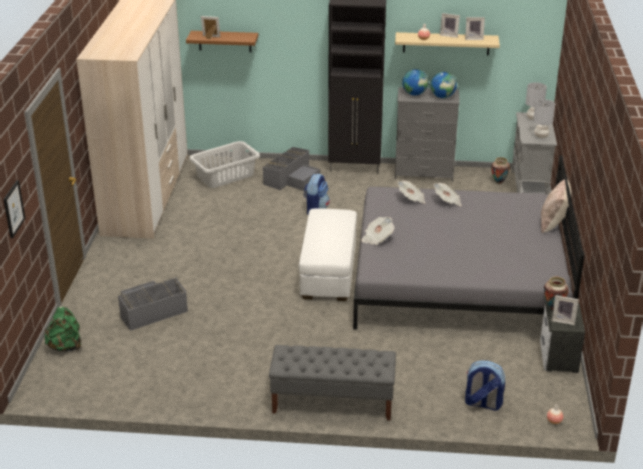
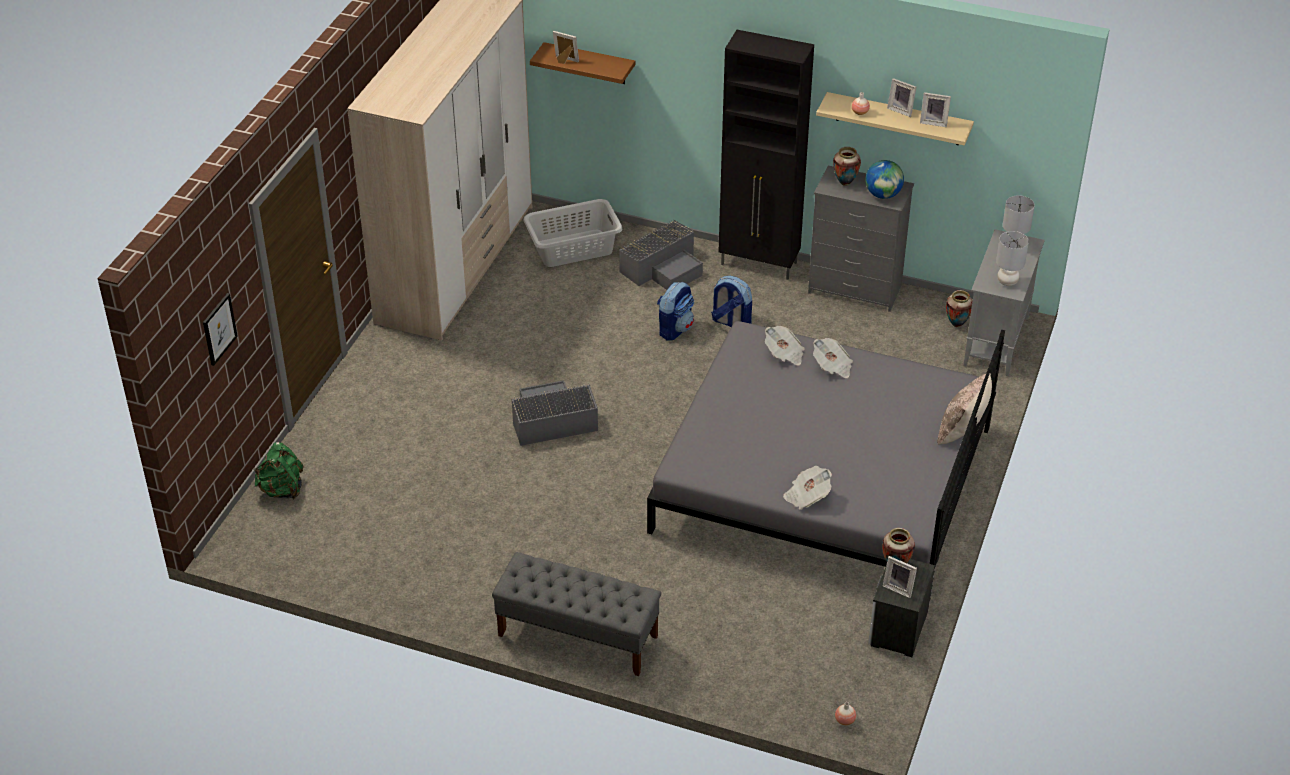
camera: 15 degrees right, 10 degrees up
(150, 311) = (400, 455): grey storage box -> grey storage box (551, 421)
(329, 271) = (652, 435): white ottoman -> none
(377, 238) = (708, 412): newspaper -> newspaper (807, 496)
(414, 94) = (845, 183): globe -> vase
(482, 403) = (765, 676): backpack -> backpack (731, 322)

